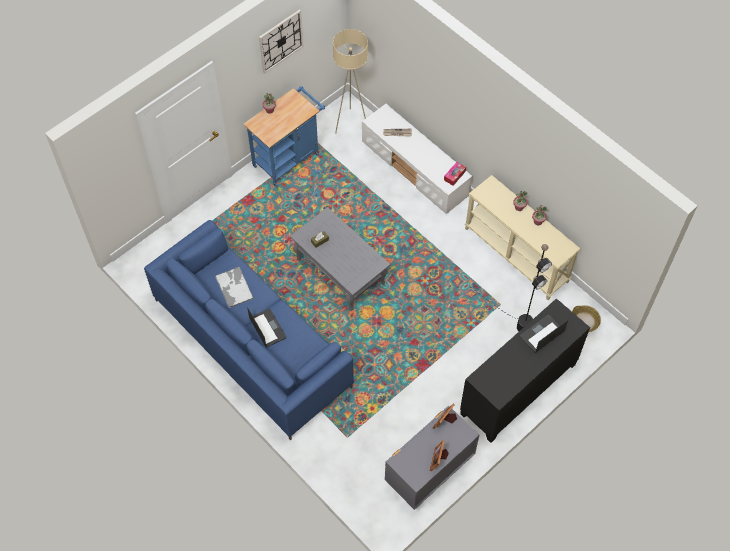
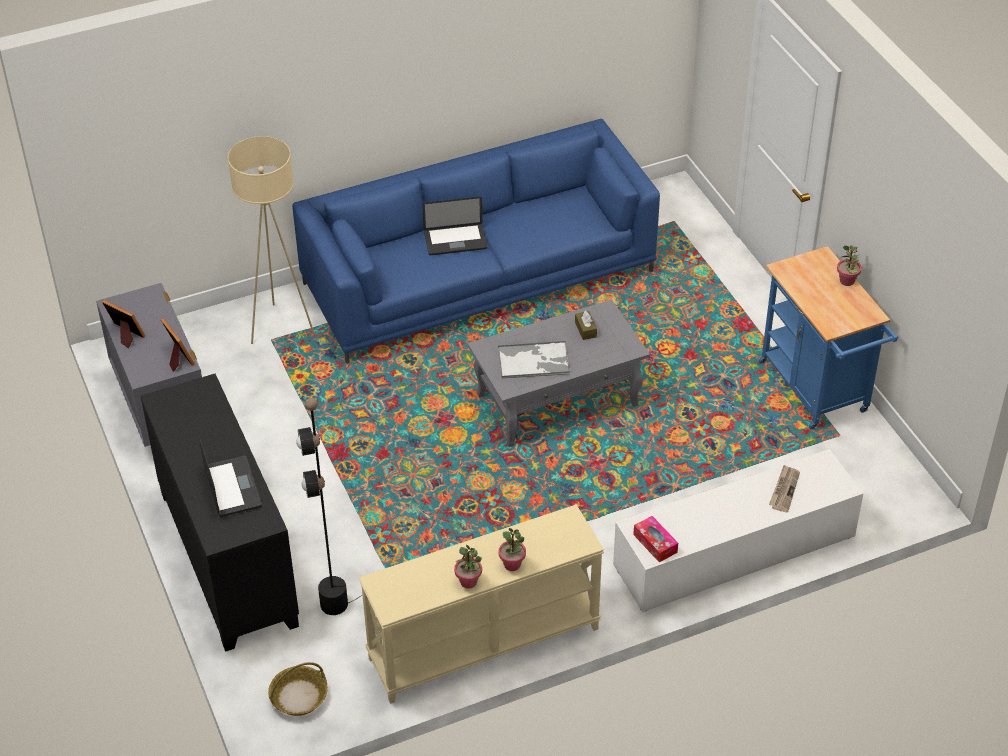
camera: 110 degrees right, 15 degrees down
(234, 287) = (544, 221): tray -> tray (534, 361)
(281, 41) = (910, 207): wall clock -> none
(351, 124) = (870, 492): beige floor lamp -> beige floor lamp (280, 327)

